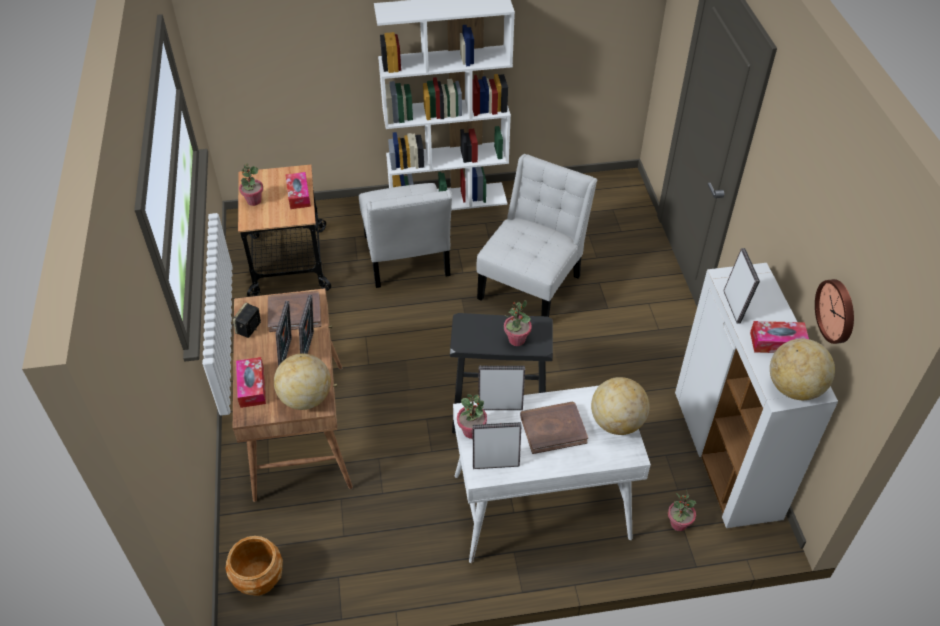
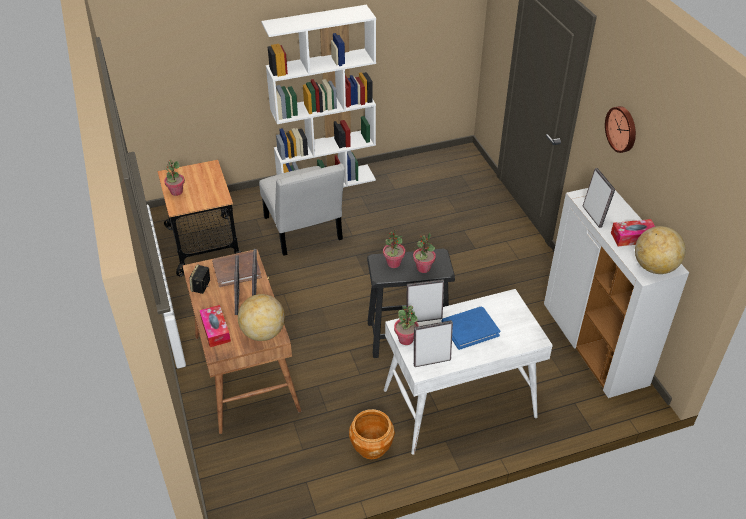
camera: 10 degrees left, 5 degrees down
(258, 579) = (238, 494): brown planter -> brown planter (371, 447)
(298, 195) = (213, 183): tissue box -> none
(532, 283) = (410, 237): white chair -> none
(553, 429) = (470, 329): brown book -> blue book
(616, 422) = (518, 318): globe -> none
(678, 524) = (570, 401): potted plant -> potted plant (393, 263)
(837, 311) = (678, 203): wall clock -> wall clock (622, 129)

